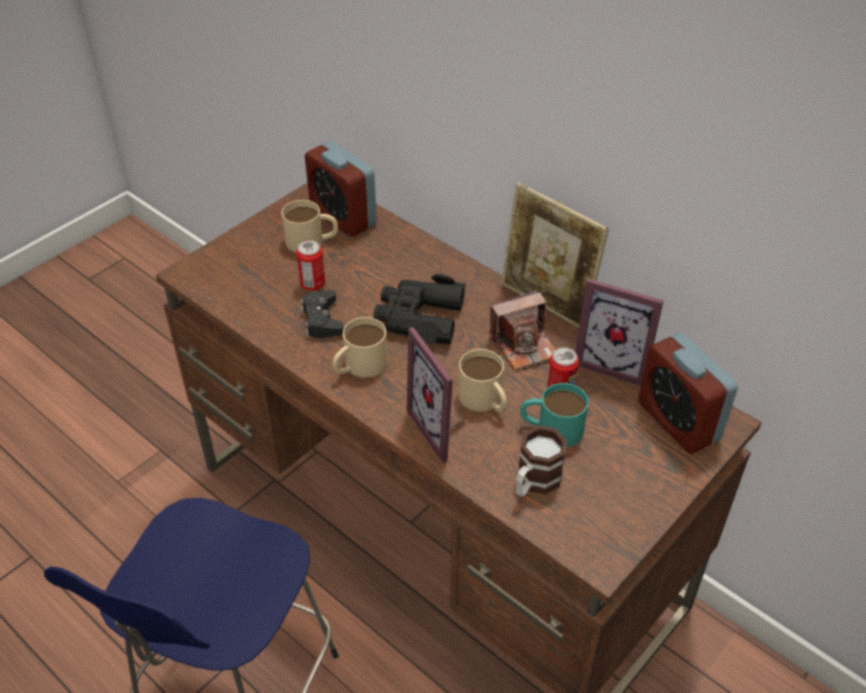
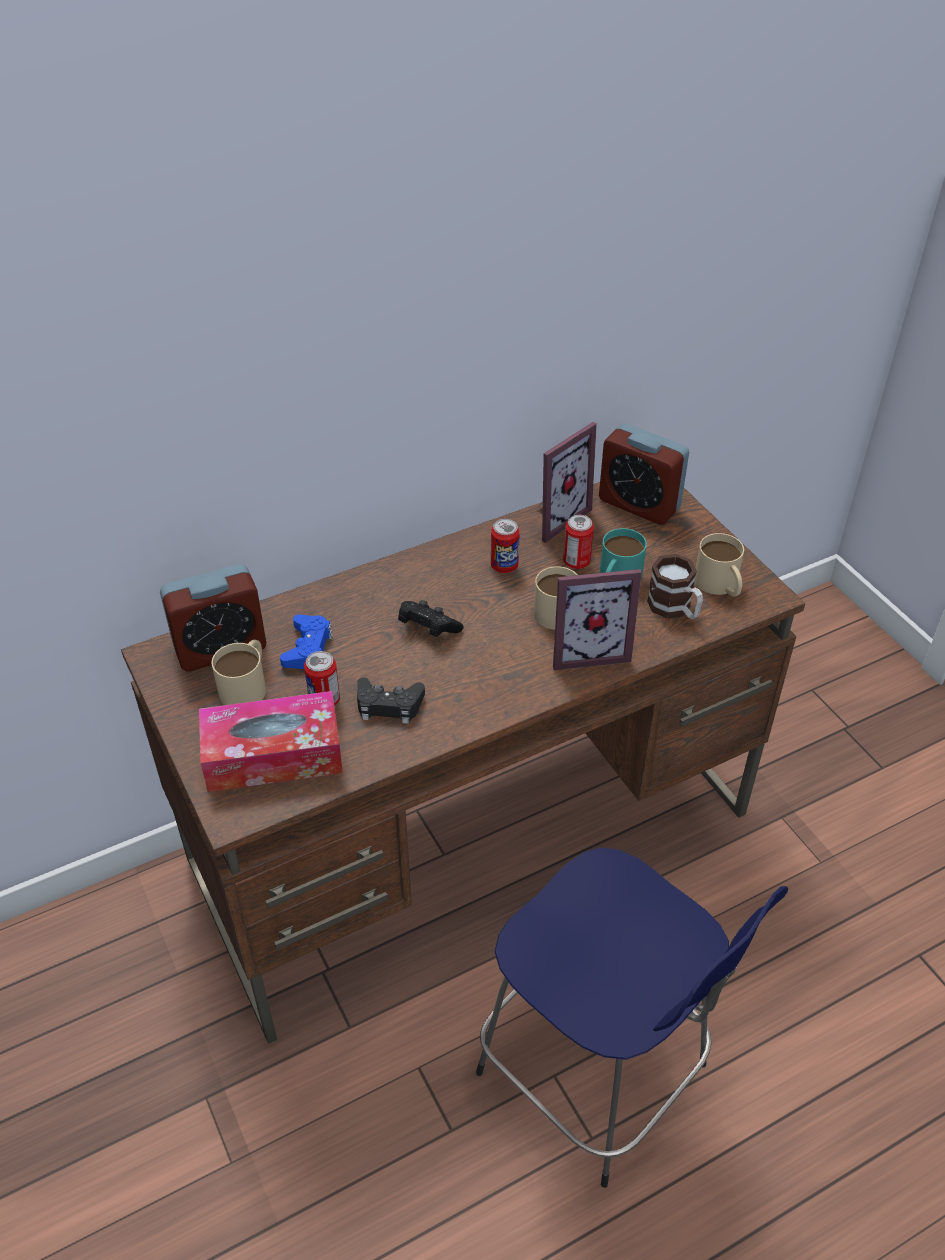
camera: 70 degrees left, 0 degrees up
(248, 275) = (273, 755): none -> tissue box
(359, 366) = (475, 691): beige mug -> beige mug (720, 585)
(364, 259) = (308, 648): none -> blue game controller
(419, 318) = (427, 628): black binoculars -> black game controller
(524, 345) = (504, 566): camera -> can
(546, 304) = (457, 535): picture frame -> none
(678, 421) = (639, 504): alarm clock -> alarm clock turned 45 degrees clockwise

